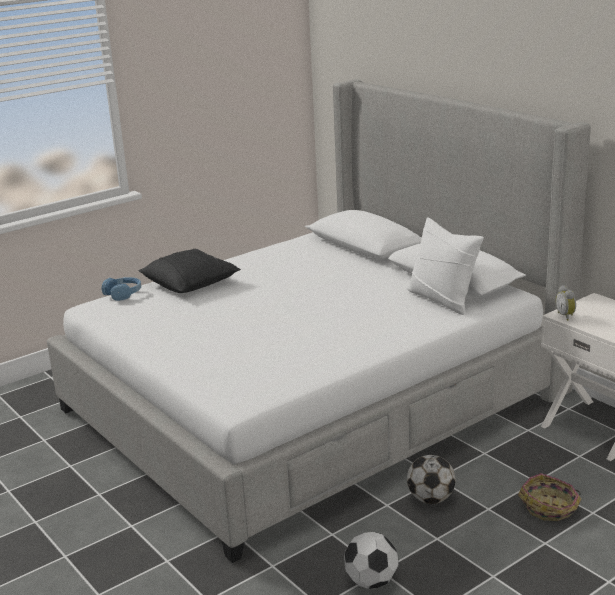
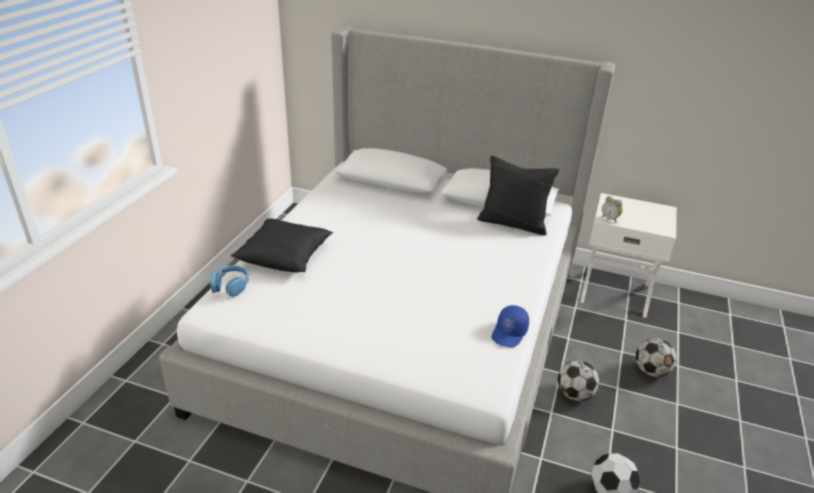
camera: 35 degrees left, 10 degrees up
(312, 376) = (510, 333): none -> blue cap
(442, 299) = (513, 223): white pillow -> black pillow
(550, 507) = (651, 371): basket -> football

